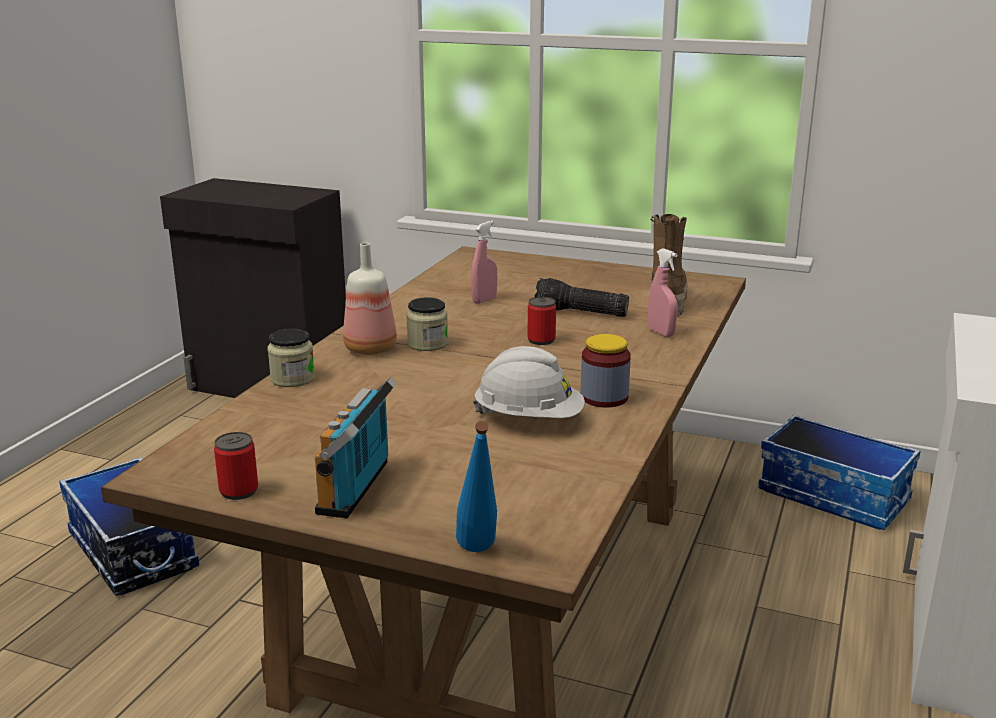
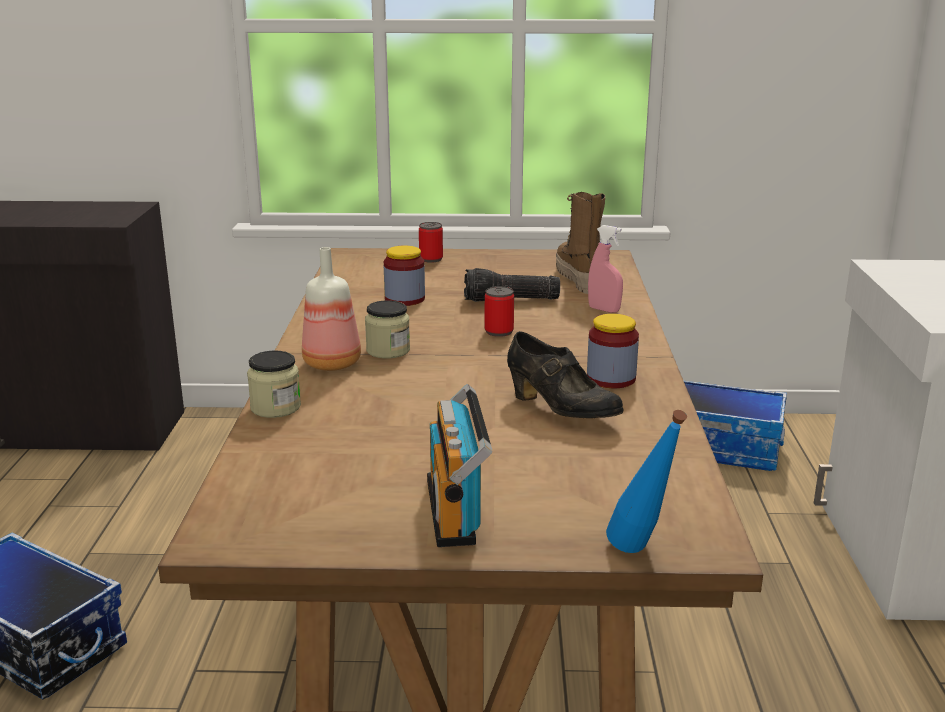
camera: 20 degrees left, 0 degrees up
(239, 491) = (329, 539): can -> can (431, 259)
(484, 300) = (404, 299): pink spray bottle -> jar
(529, 419) = (561, 411): white hard hat -> black shoe

